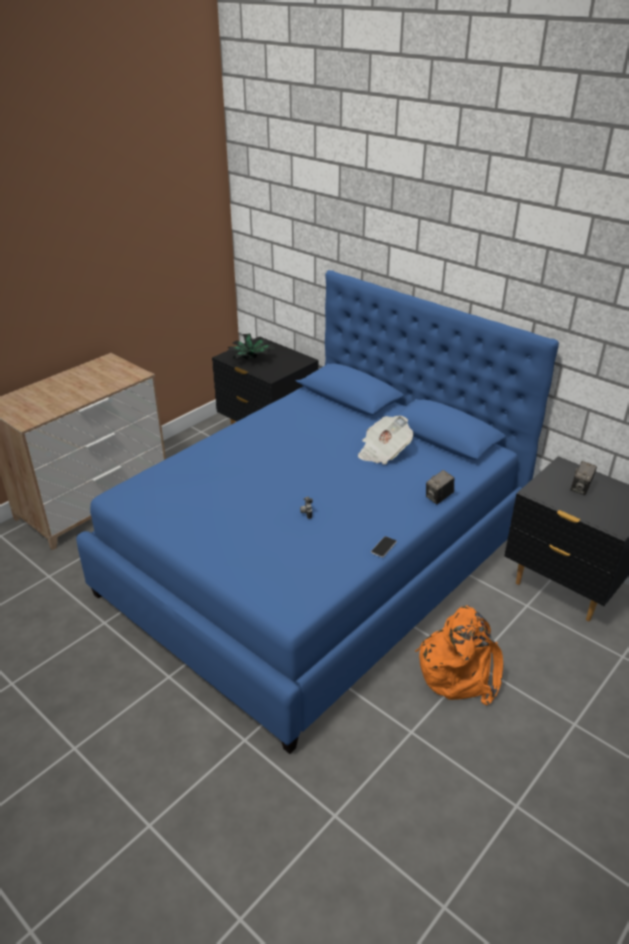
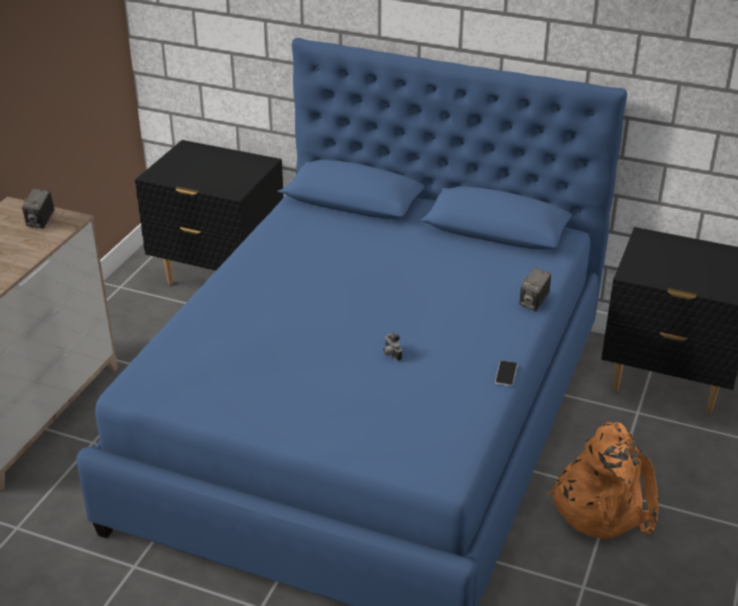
camera: 20 degrees left, 0 degrees up
(251, 359) = (192, 173): potted plant -> none
(383, 452) = (437, 261): newspaper -> none
(580, 488) = (678, 259): camera -> camera (41, 222)

